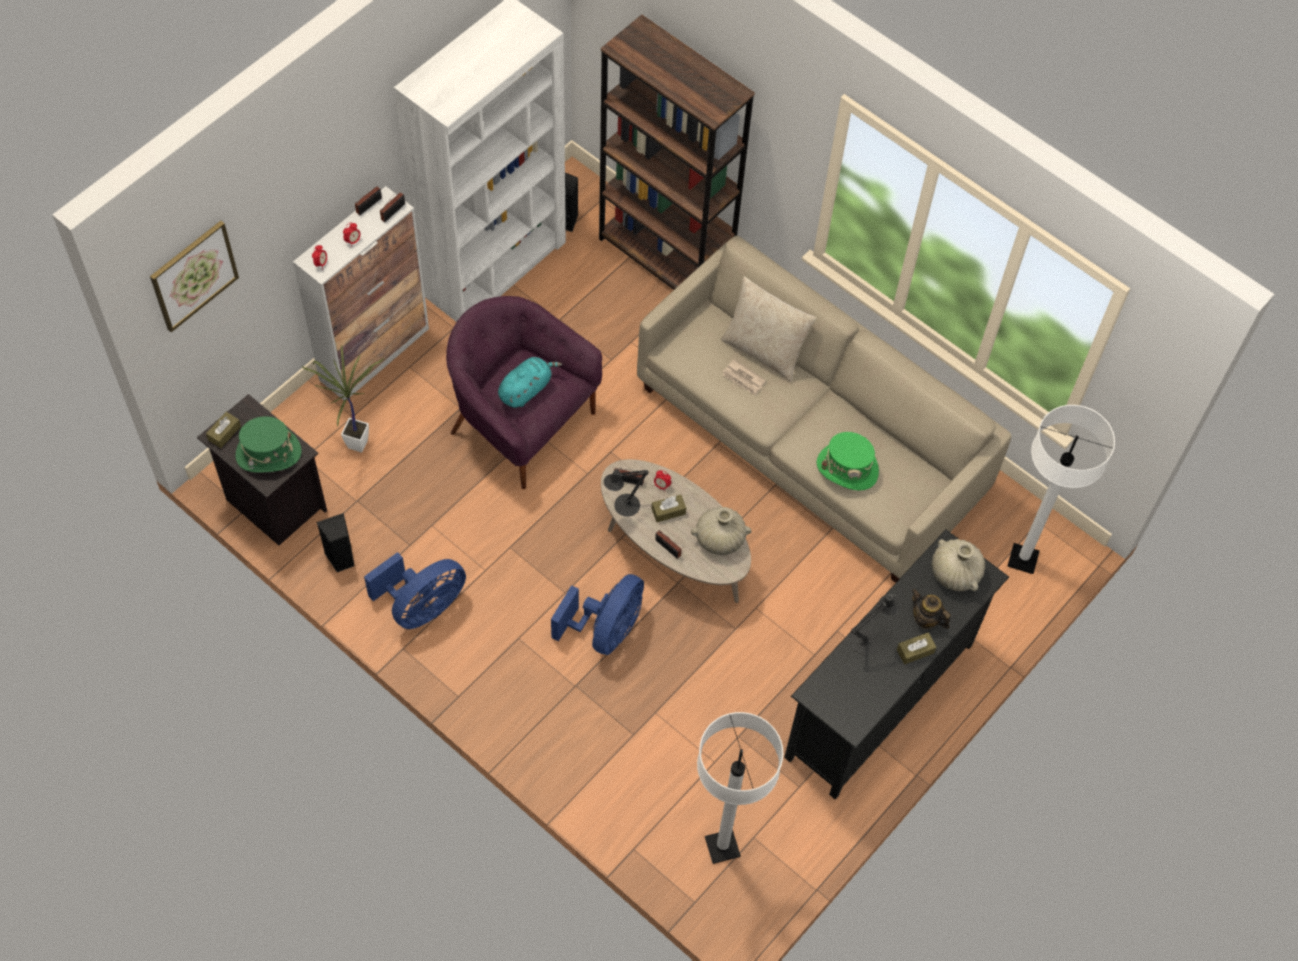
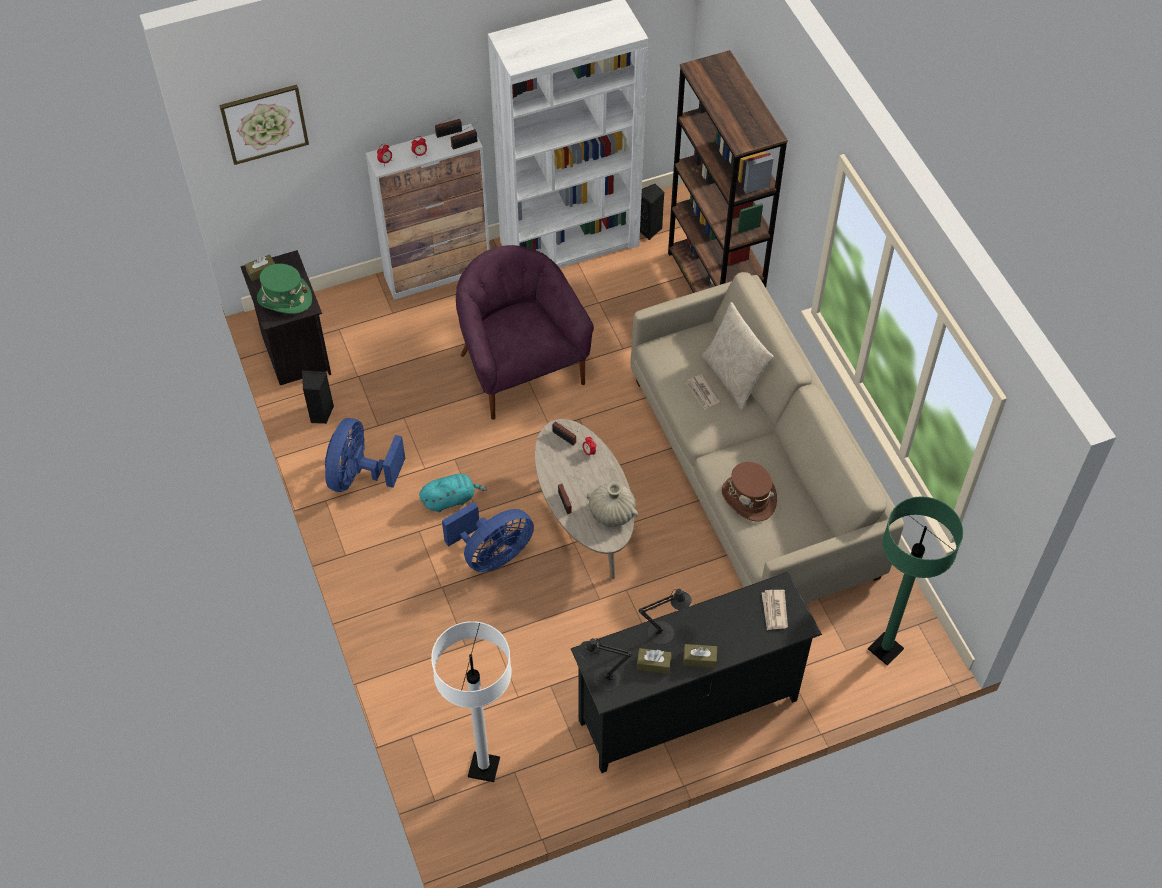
camera: 30 degrees right, 5 degrees down
(355, 441) = (383, 332): potted plant -> none
(422, 606) = (359, 475): blue fan -> blue fan turned 120 degrees clockwise
(526, 389) = (519, 333): turquoise plush toy -> turquoise plush toy (450, 499)
(623, 507) = (548, 456): black table lamp -> black table lamp (602, 679)
(668, 511) = (582, 474): brown tissue box -> brown tissue box (653, 664)
(847, 468) = (749, 498): green hat -> brown hat
(926, 619) = (725, 637): teapot -> none
(955, 573) = (774, 611): beige vase -> newspaper
(1023, 559) = (885, 649): white floor lamp -> green floor lamp

